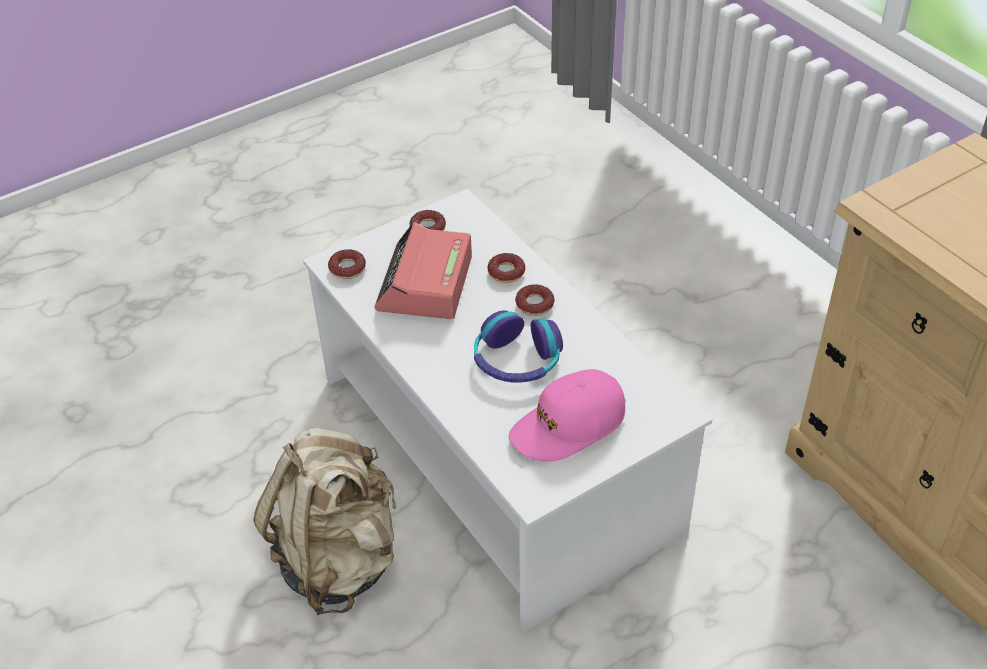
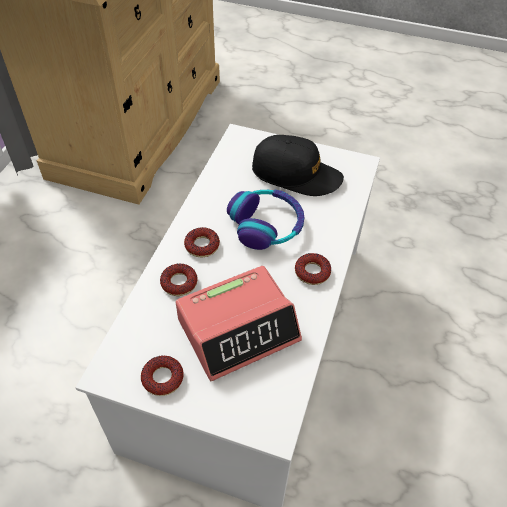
camera: 130 degrees left, 5 degrees up
(339, 559) = (409, 368): beige backpack -> none
(347, 268) = (269, 406): donut -> donut (312, 272)
(568, 425) = (296, 174): pink cap -> black cap

